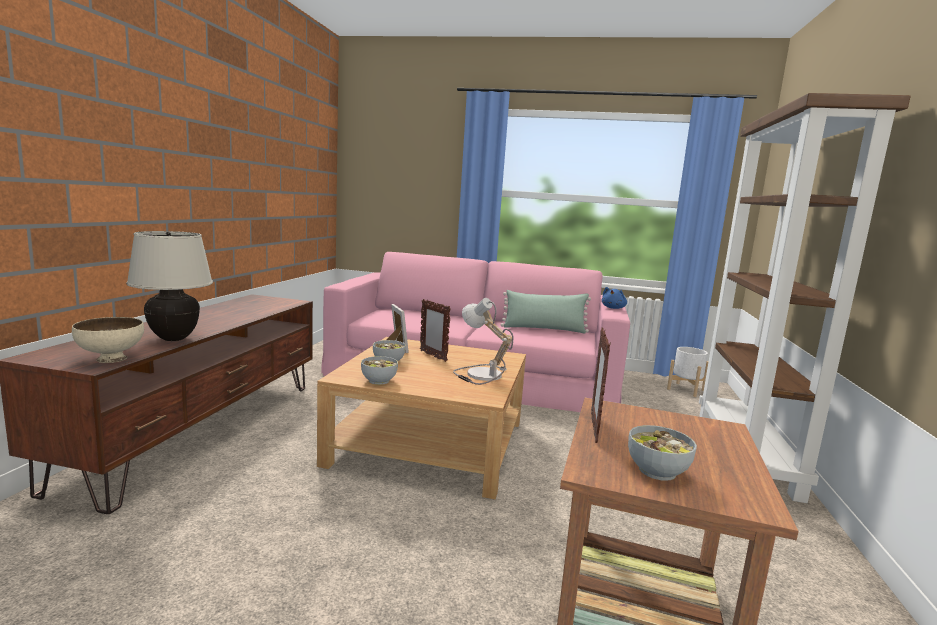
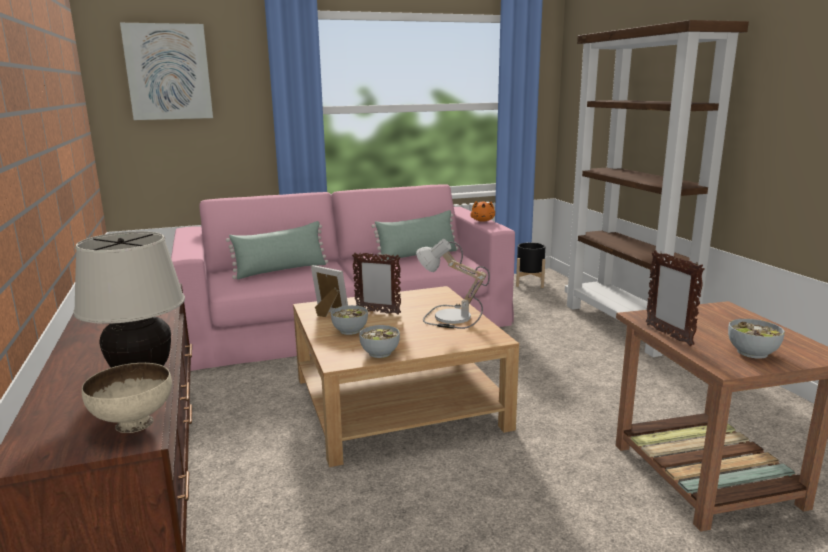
camera: 30 degrees left, 5 degrees up
(392, 154) = (168, 72): none -> picture
(420, 316) = (281, 270): none -> green pillow
(613, 308) = (482, 221): blue plush toy -> orange plush toy
(685, 389) = (529, 283): white planter -> black planter

